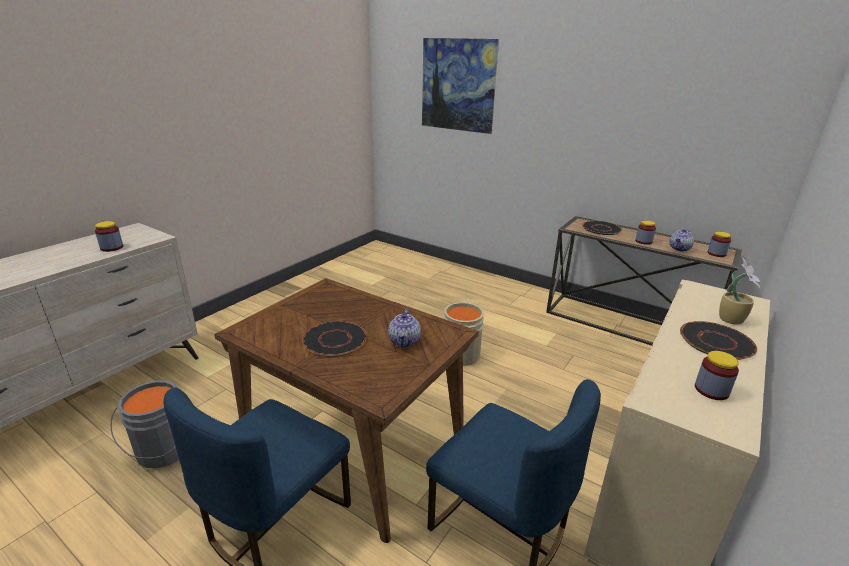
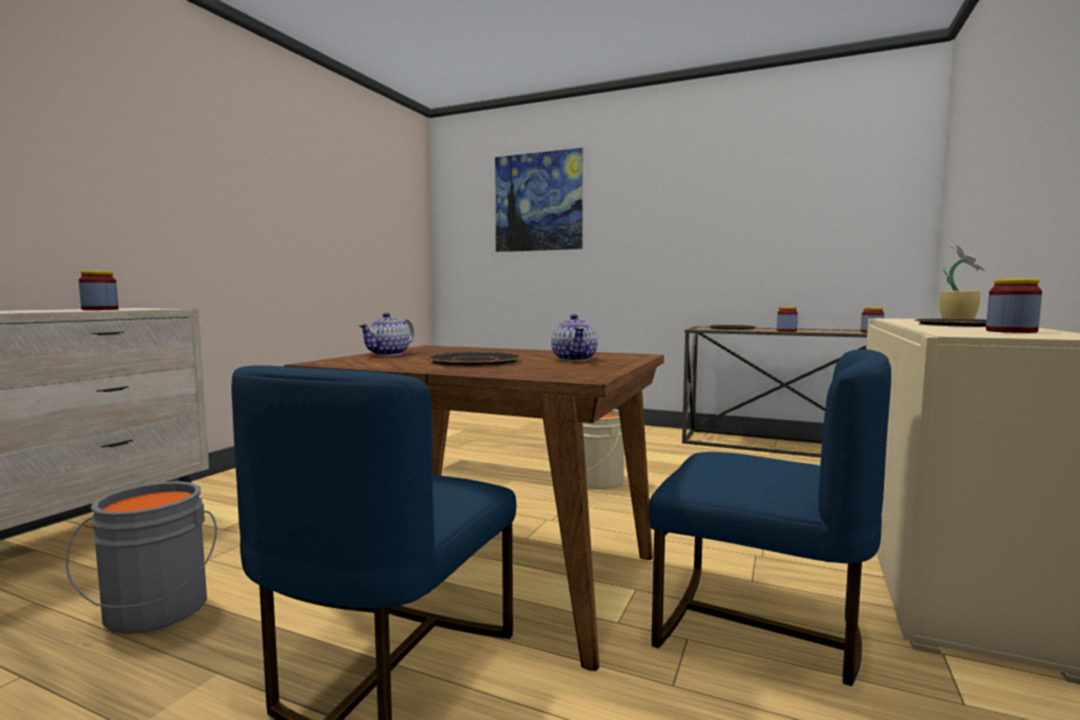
camera: 10 degrees left, 20 degrees down
(679, 249) = (830, 331): teapot -> teapot (388, 354)

